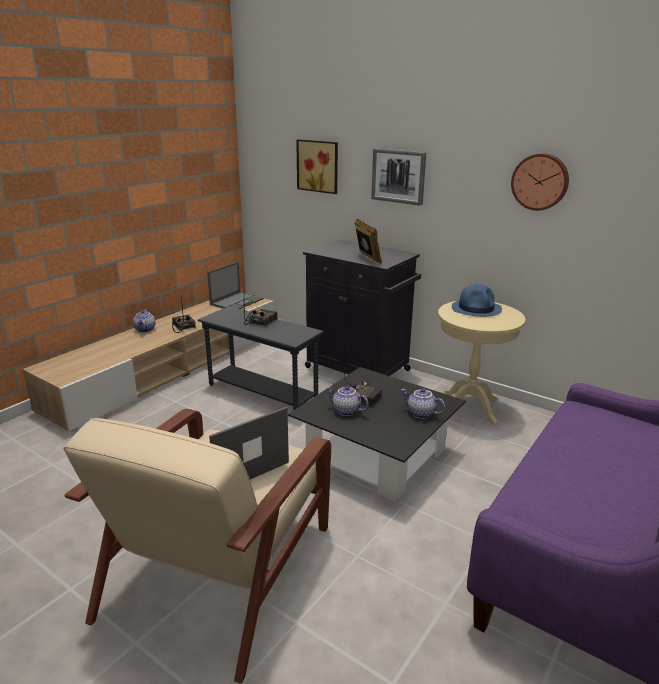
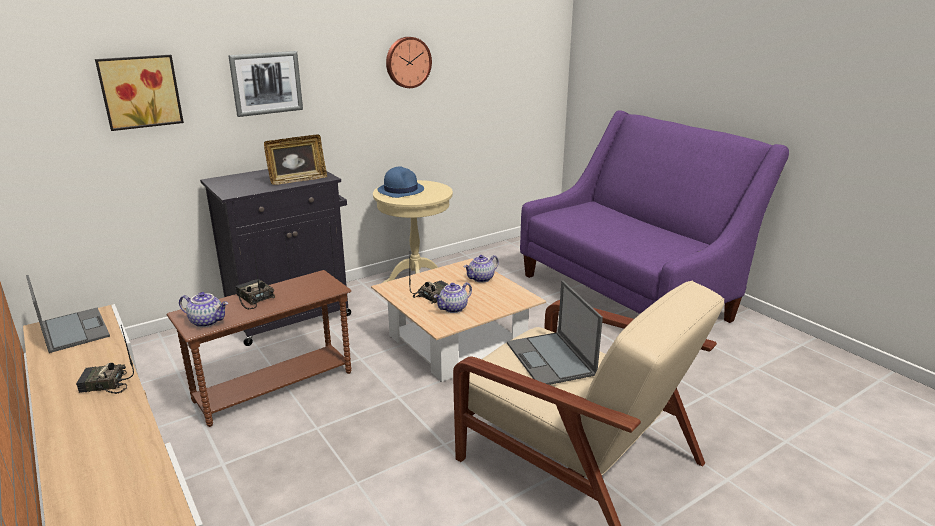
camera: 70 degrees left, 0 degrees up
(145, 330) = (64, 422): teapot -> teapot (207, 321)
(262, 392) = (274, 386): grey side table -> brown side table
(366, 259) = (298, 180): picture frame -> picture frame turned 150 degrees clockwise
(376, 456) = (457, 343): black coffee table -> beige coffee table

